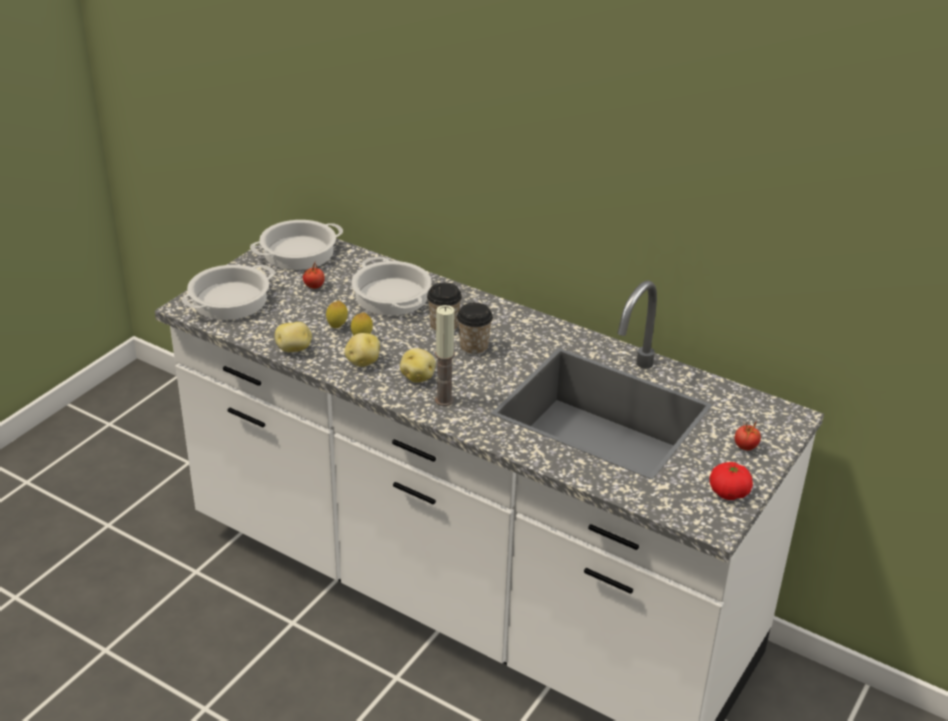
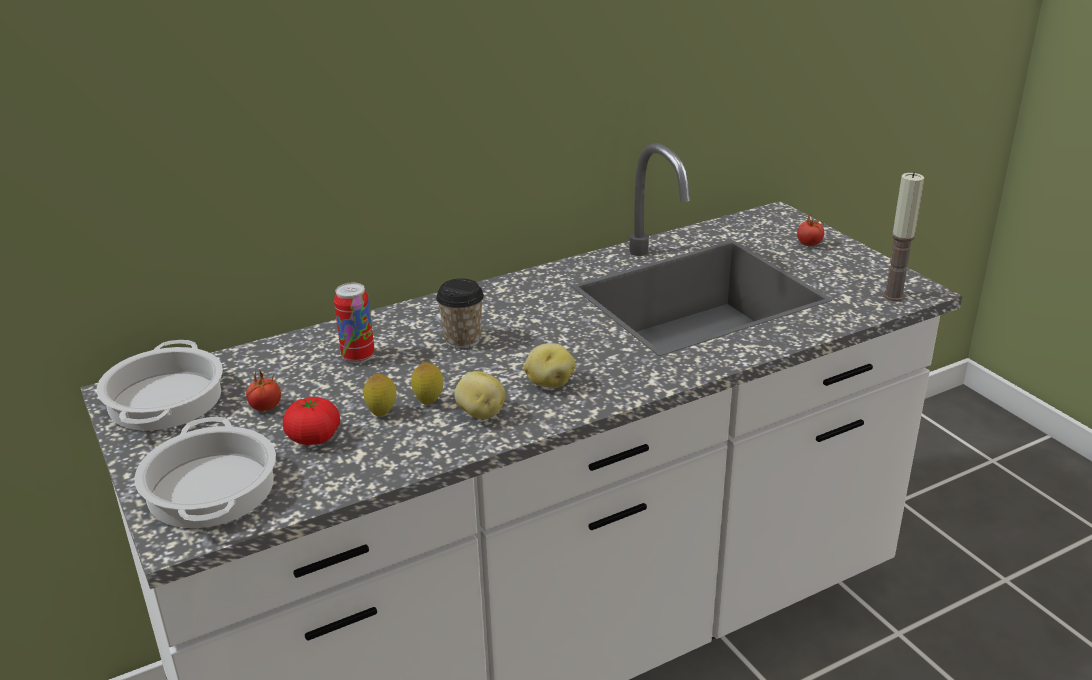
camera: 60 degrees left, 5 degrees down
(294, 349) = (398, 460): potato -> none
(392, 296) = (358, 356): cooking pot -> can
(444, 400) = (611, 377): candle -> candle (893, 295)
(474, 348) = (524, 332): cup -> none
(728, 492) = (873, 270): tomato -> tomato (314, 437)

